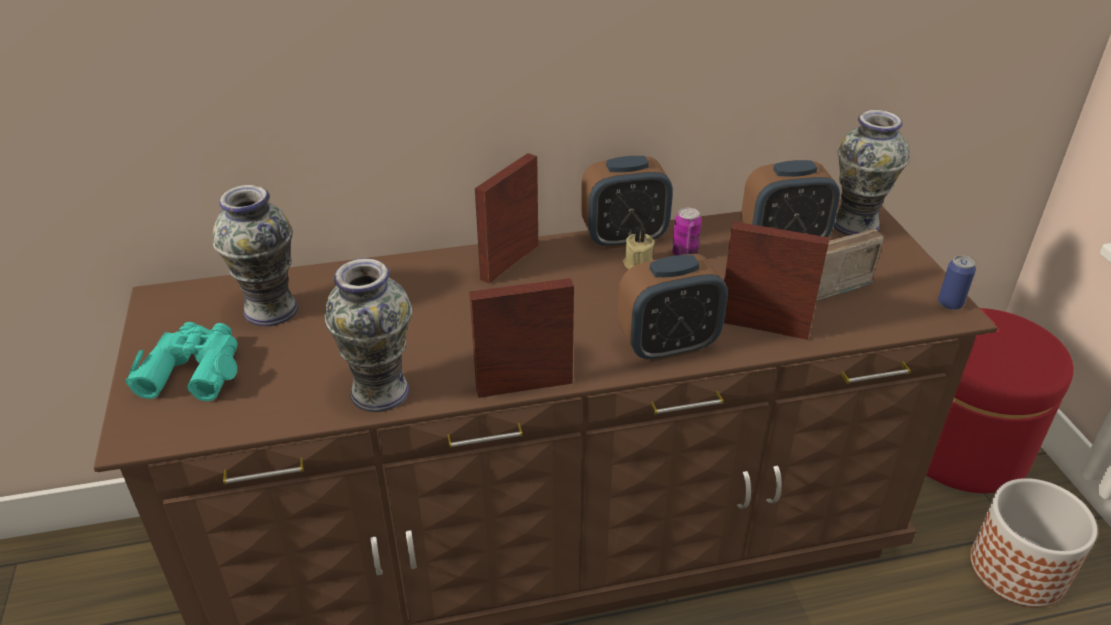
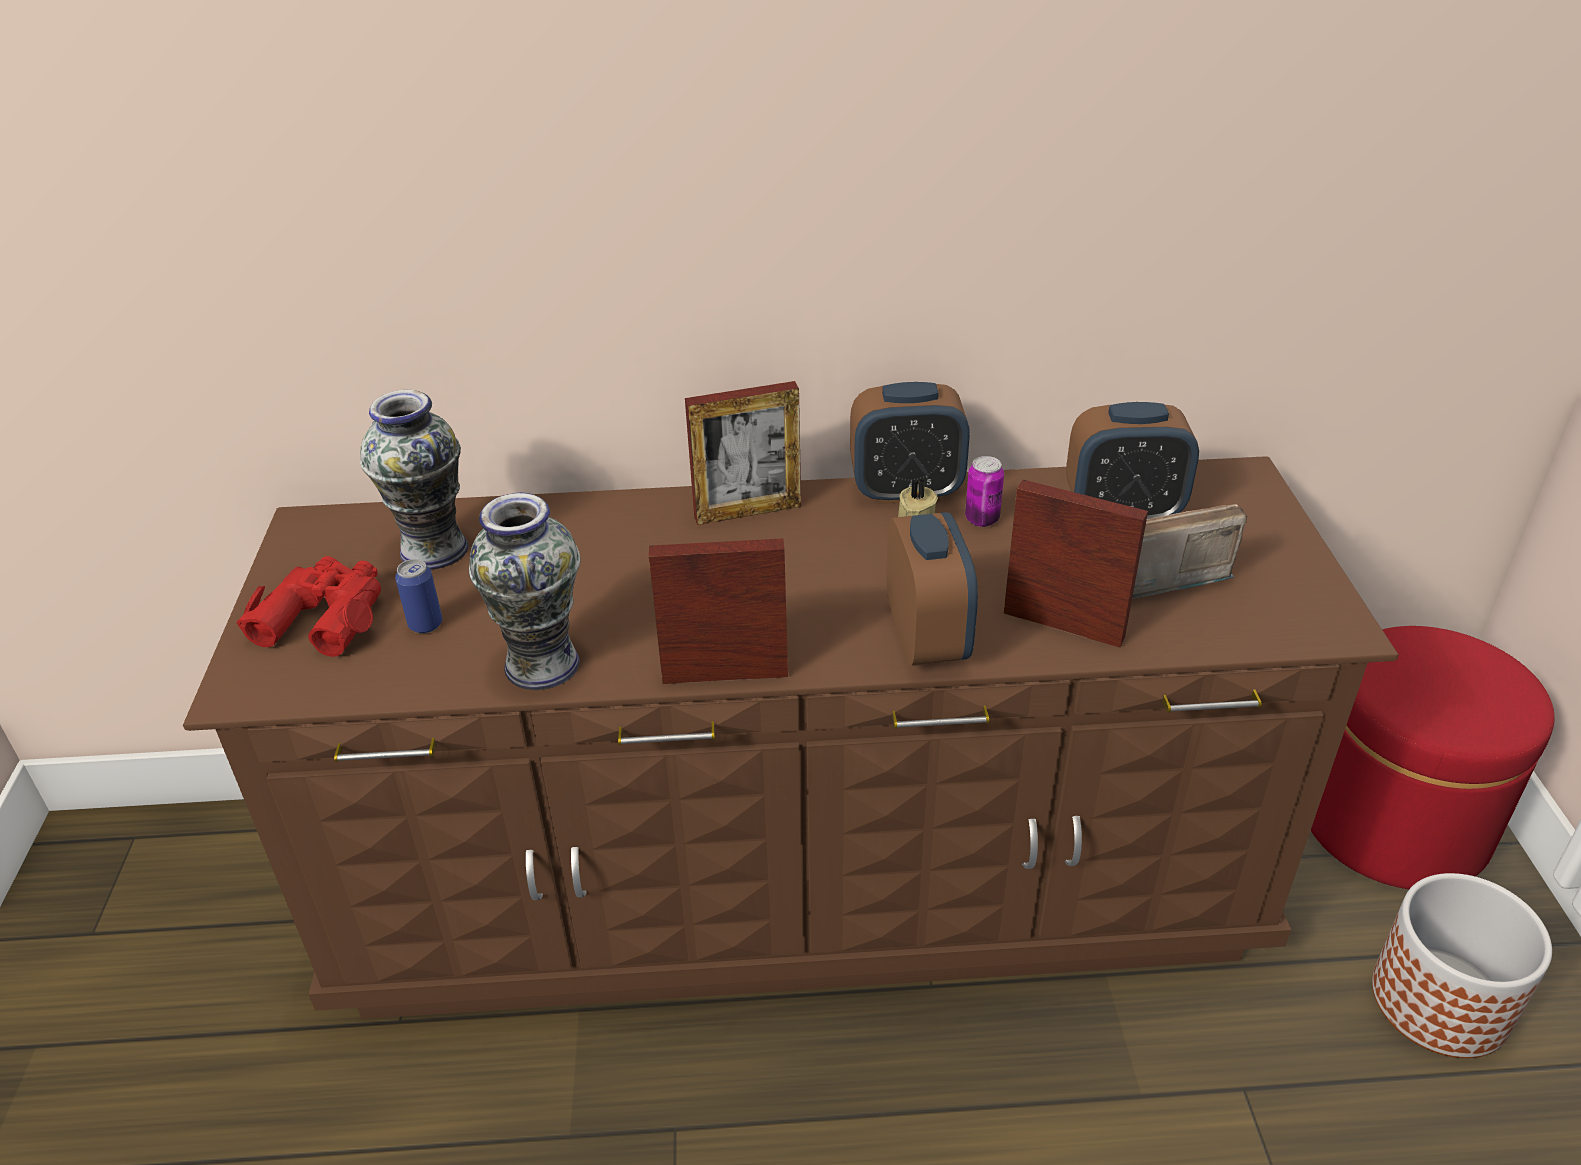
camera: 10 degrees right, 0 degrees up
(193, 369) = (324, 616): turquoise binoculars -> red binoculars
(510, 262) = (747, 511): picture frame -> picture frame turned 150 degrees counterclockwise
(668, 346) = (927, 639): alarm clock -> alarm clock turned 90 degrees counterclockwise
(855, 224) = (1232, 495): vase -> none
(950, 303) = (1337, 615): can -> can (425, 624)

